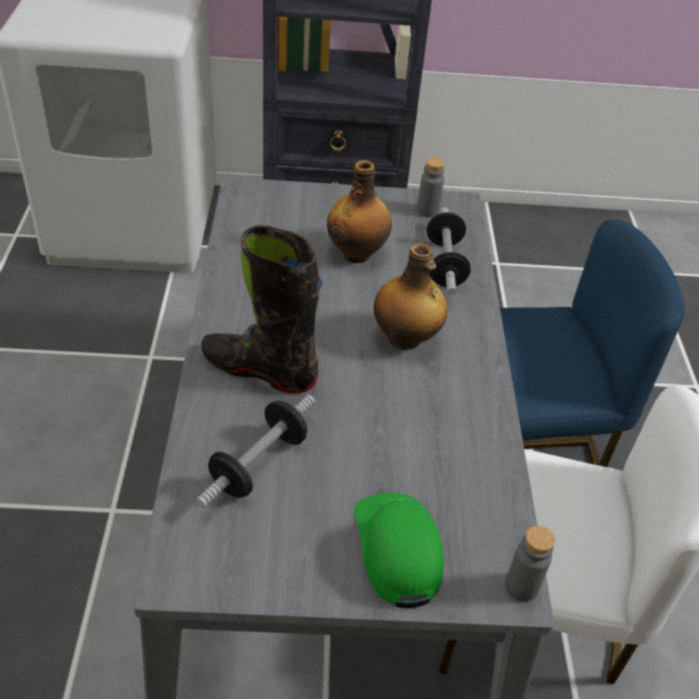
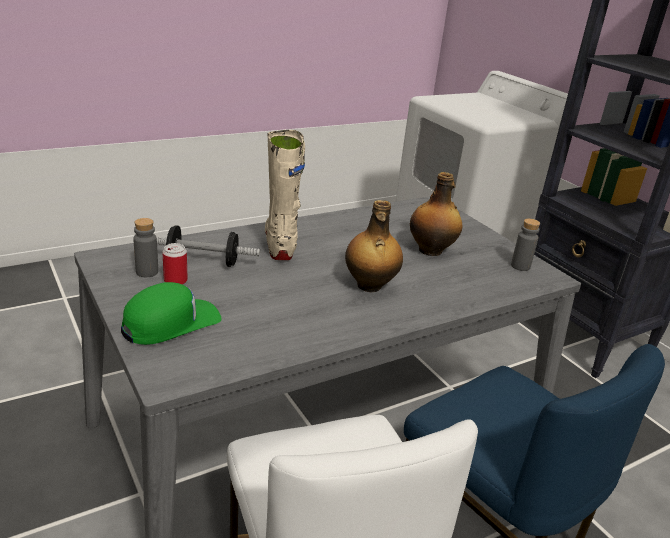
camera: 60 degrees right, 15 degrees down
(260, 370) = (280, 244): black boot -> beige boot
(295, 511) = (175, 281): none -> can
(445, 265) = (471, 285): dumbbell -> none
(521, 587) = (173, 382): grey bottle -> grey bottle (147, 272)

